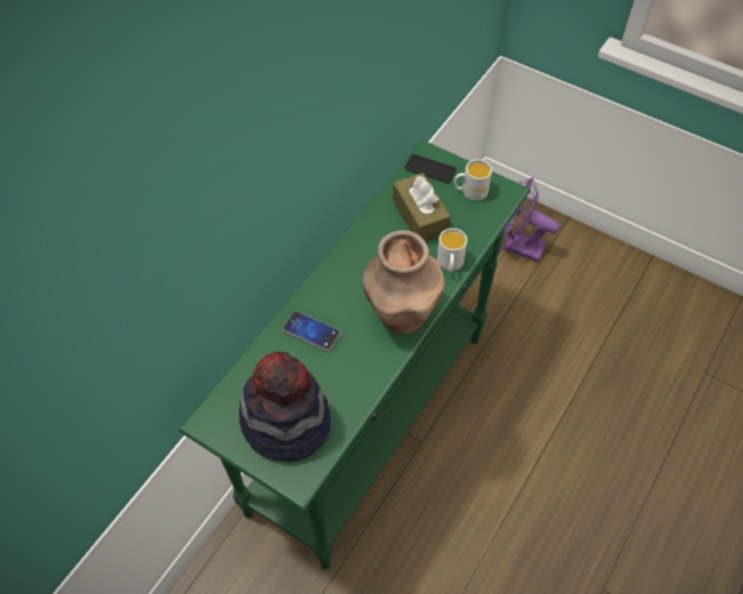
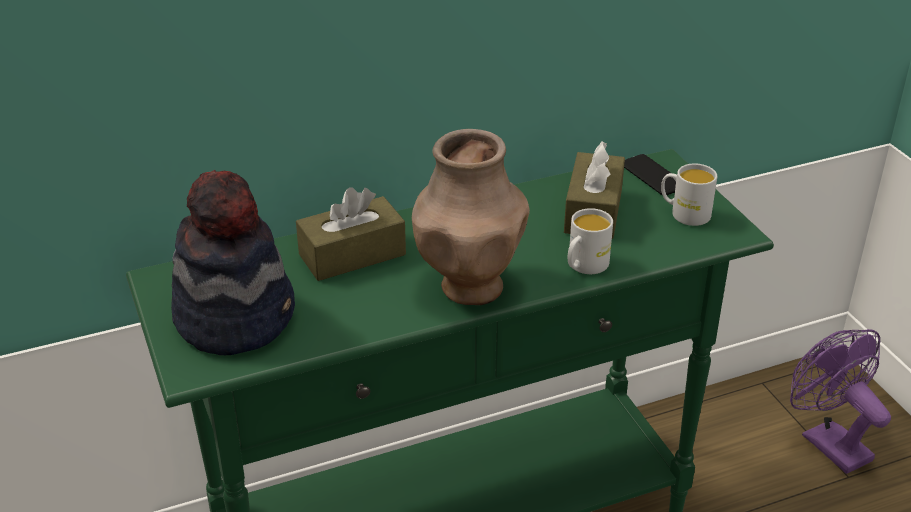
camera: 35 degrees right, 20 degrees down
(311, 331) = (352, 255): phone -> brown tissue box

